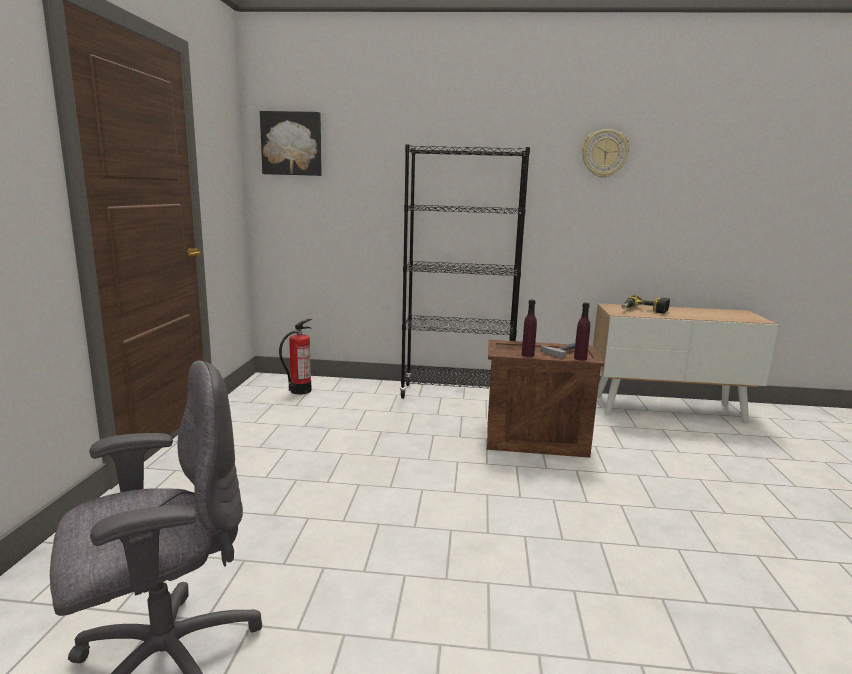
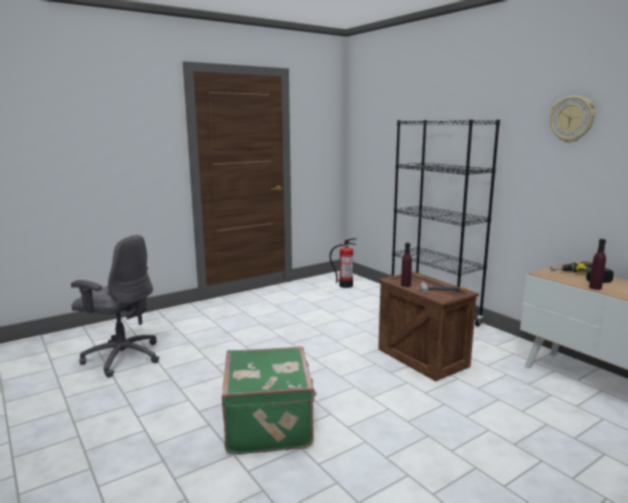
camera: 50 degrees right, 0 degrees up
(292, 144) = (366, 119): picture -> none
(580, 358) = (435, 296): purple bottle -> purple bottle (595, 288)
(586, 596) = (270, 424): none -> green suitcase

